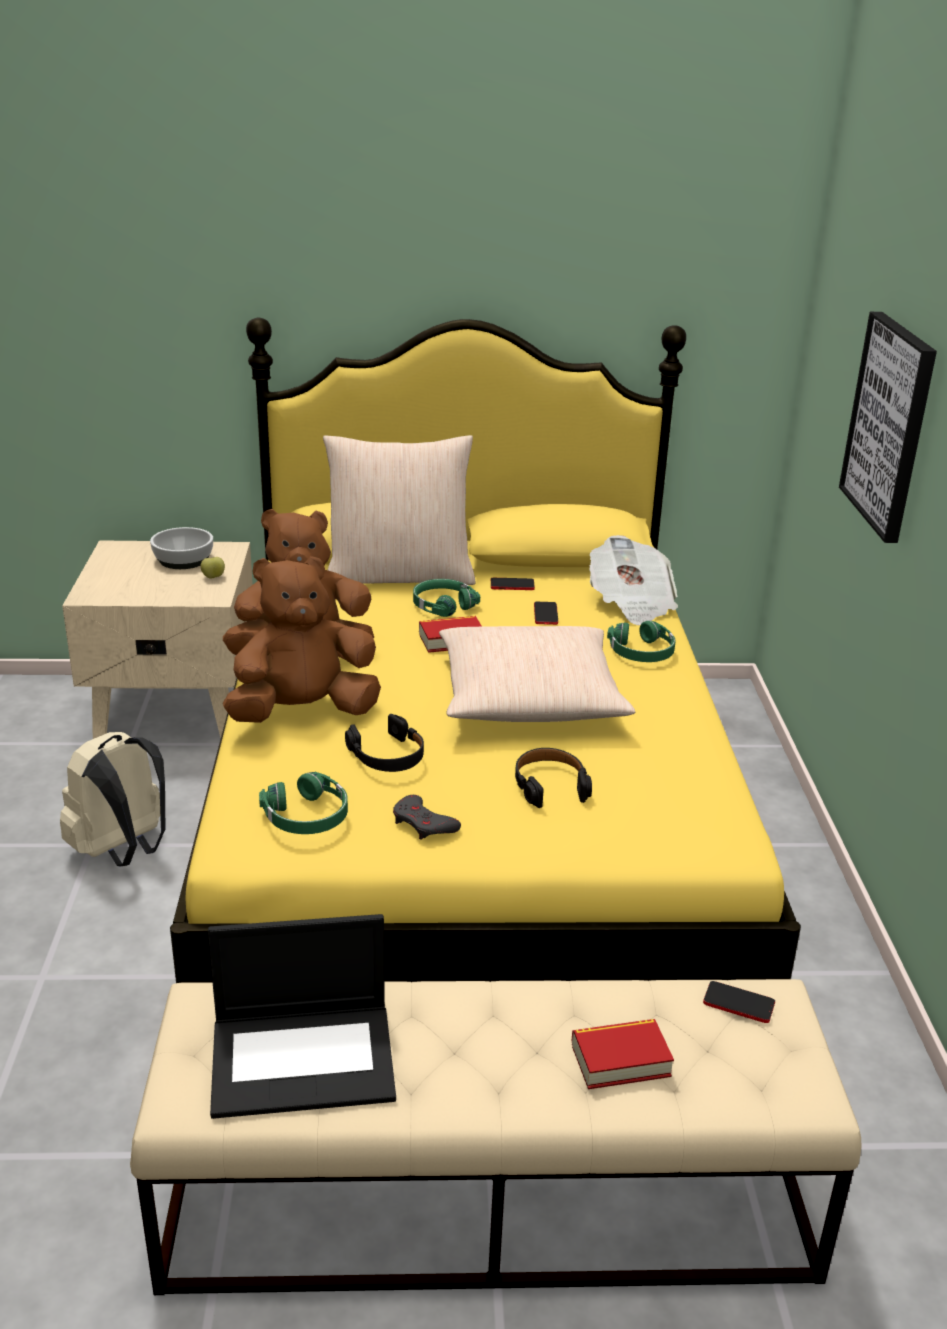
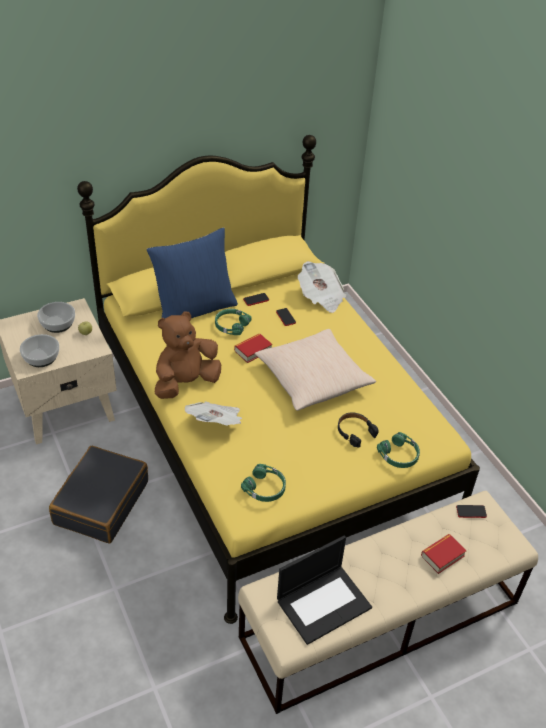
camera: 25 degrees left, 15 degrees up
(122, 589) = (41, 357): none -> bowl
(123, 851) = (101, 502): beige backpack -> black suitcase
(303, 712) = (216, 423): brown plush toy -> newspaper
(387, 755) = (275, 439): black headphones -> none
(399, 575) = (194, 308): beige pillow -> blue pillow
(423, 824) = (316, 474): grey game controller -> none
(642, 652) = (345, 331): green headphones -> green headphones (399, 455)
(889, 425) = (452, 202): picture -> none

